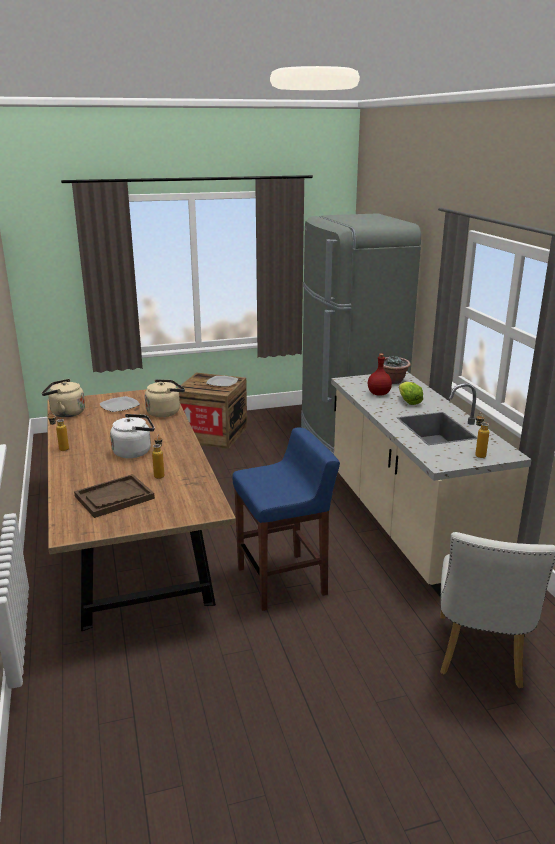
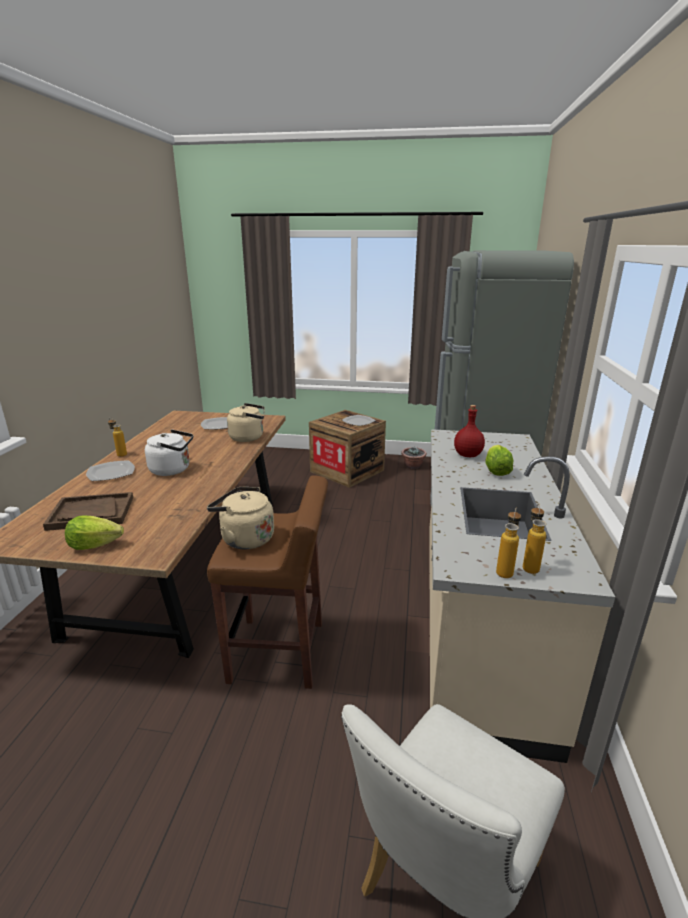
camera: 25 degrees right, 0 degrees up
(65, 413) = (169, 424): beige kettle -> beige kettle (244, 538)
(79, 465) = (111, 472): none -> plate
(155, 516) = (94, 545): none -> lettuce
(159, 474) = (162, 498): bottle -> bottle (505, 570)
(283, 581) = (279, 652): blue stool -> brown stool
(393, 381) = (500, 443): potted plant -> potted plant (413, 466)

